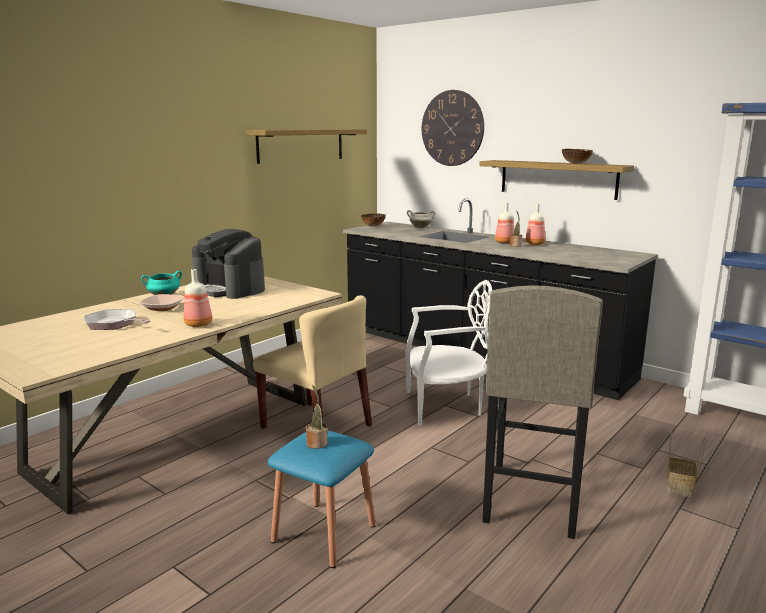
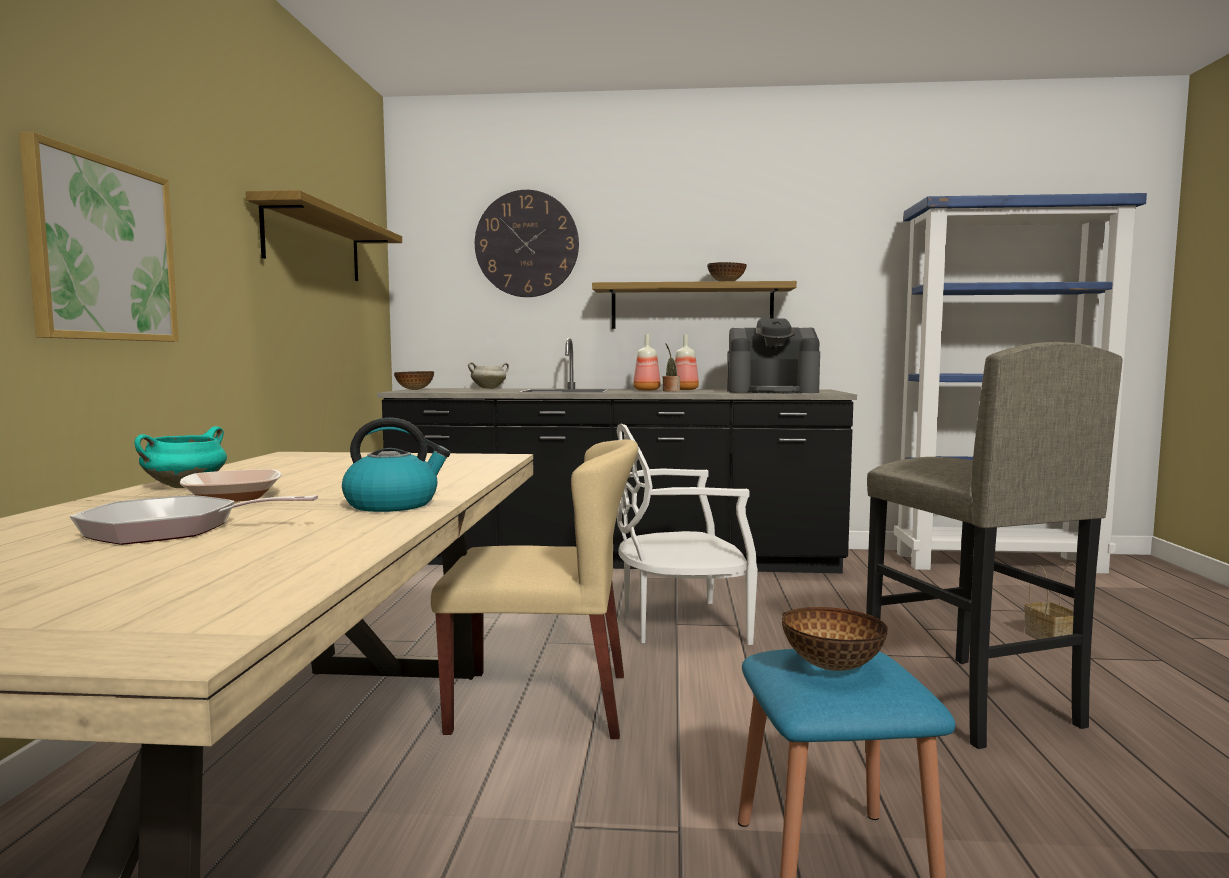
camera: 35 degrees left, 10 degrees down
(154, 183) = (102, 250): none -> picture
(198, 324) = (393, 504): bottle -> kettle
(230, 289) = (313, 467): coffee machine -> coffee machine (772, 391)
(316, 442) = (833, 666): potted plant -> bowl
(445, 406) = (679, 625): white chair -> white chair turned 150 degrees counterclockwise

